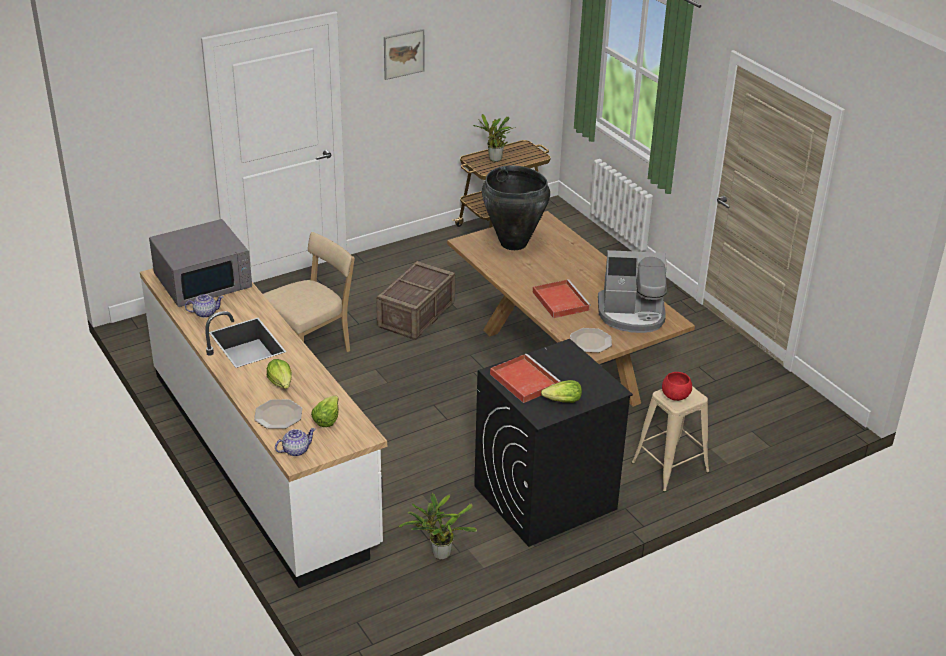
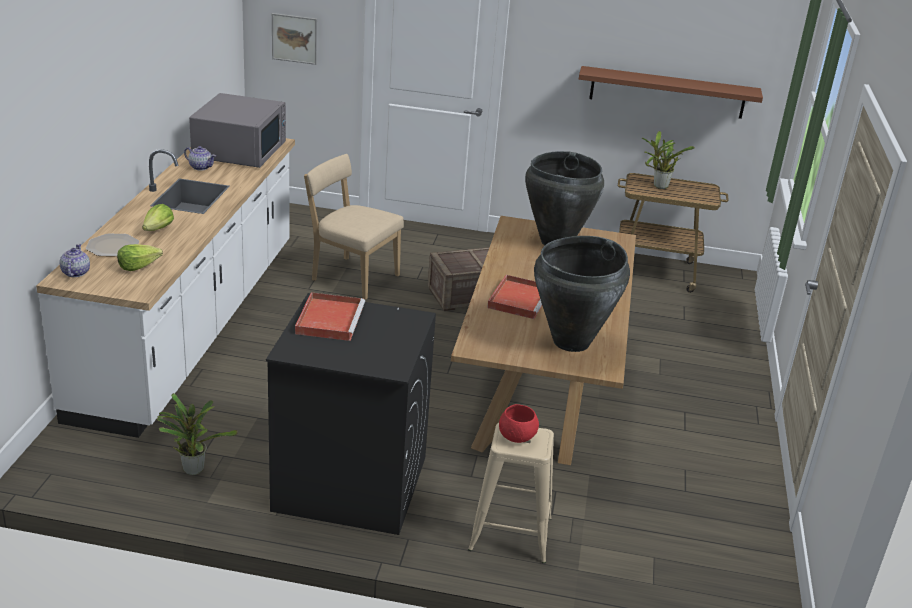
camera: 40 degrees right, 5 degrees down
(204, 281) = (240, 150): grey microwave -> grey microwave turned 90 degrees counterclockwise
(295, 450) = (75, 273): teapot -> teapot turned 105 degrees counterclockwise
(311, 349) = (352, 277): beige chair -> beige chair turned 150 degrees counterclockwise
(403, 54) = (584, 33): picture -> picture (294, 38)
(474, 79) = (667, 92): none -> brown shelf
(563, 401) = (331, 351): lettuce -> none
(590, 341) = (488, 341): plate -> none
(632, 314) = (571, 342): coffee machine -> black vase

